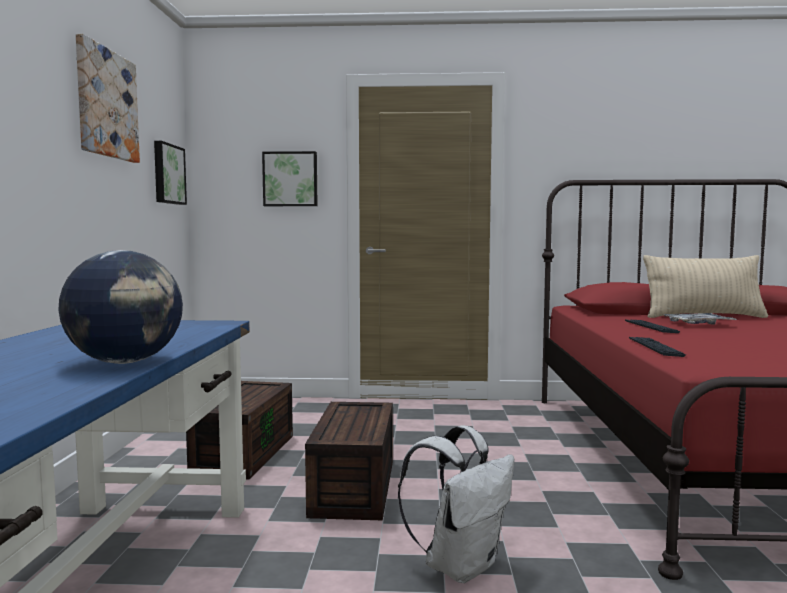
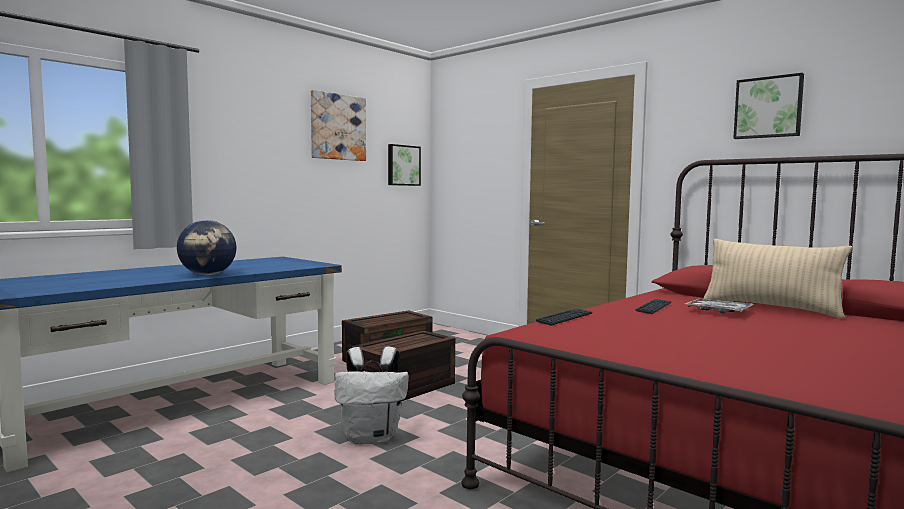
camera: 40 degrees right, 0 degrees up
(290, 179) = (486, 165): picture -> picture (768, 107)

